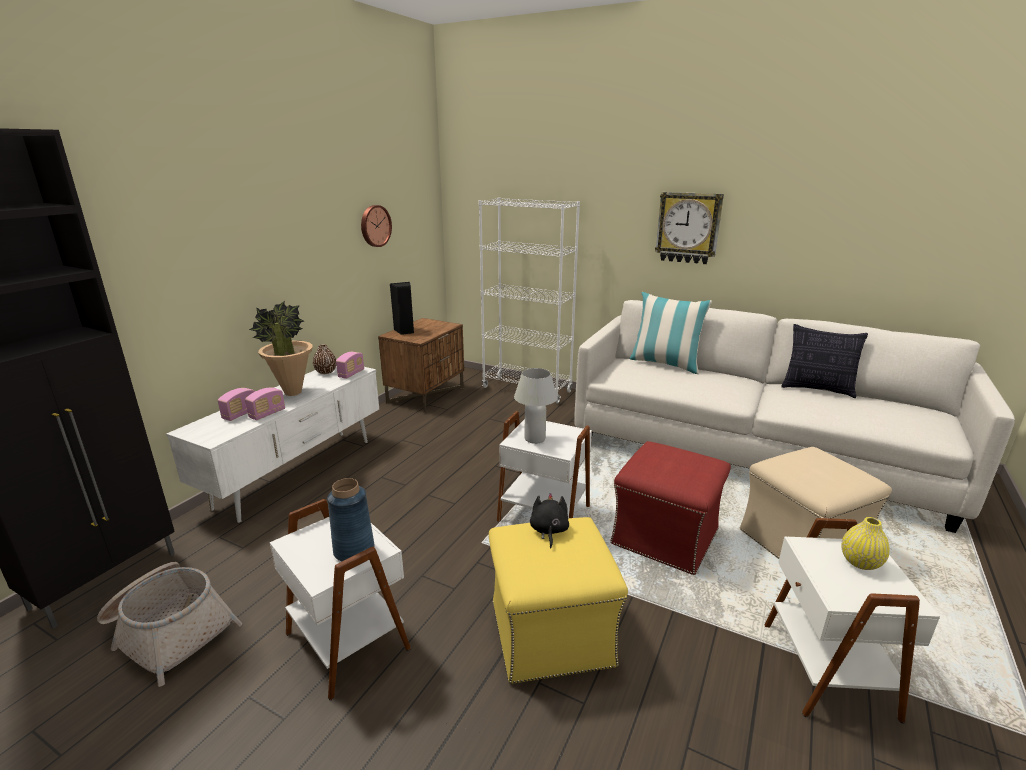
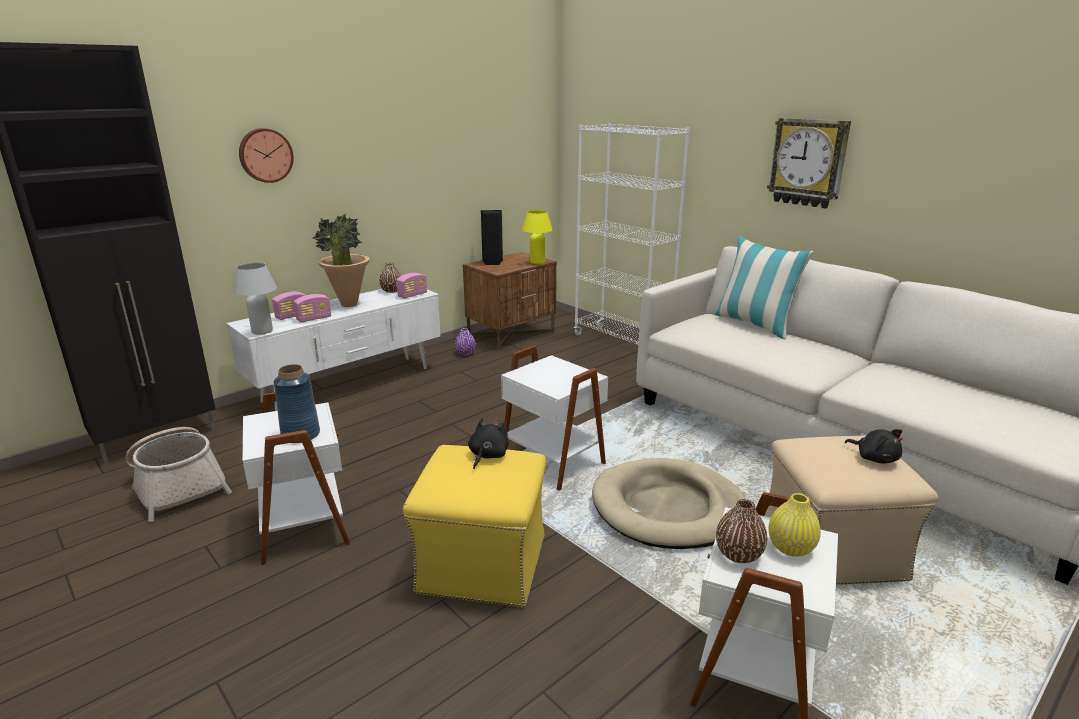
camera: 20 degrees right, 0 degrees up
(374, 226) = (468, 148): wall clock -> wall clock (265, 155)
(395, 420) = (465, 353): none -> purple vase
(446, 327) = (537, 262): none -> yellow table lamp
(535, 439) = (540, 375): white table lamp -> white table lamp (262, 331)
(666, 537) = (668, 509): red ottoman -> beige dog bed
(817, 389) = (930, 375): pillow -> none
(832, 579) = (738, 554): none -> brown vase
(834, 466) = (875, 458): none -> black plush toy

